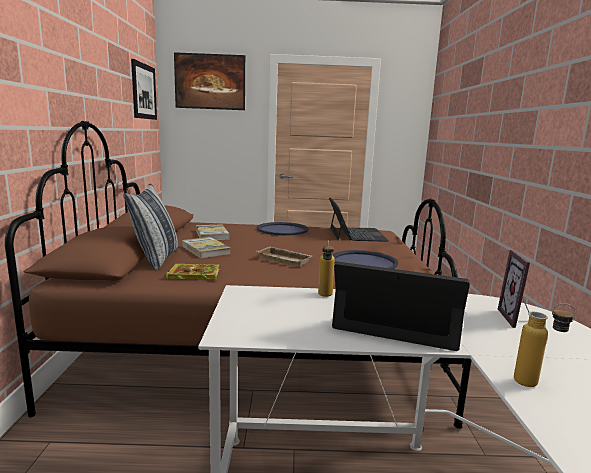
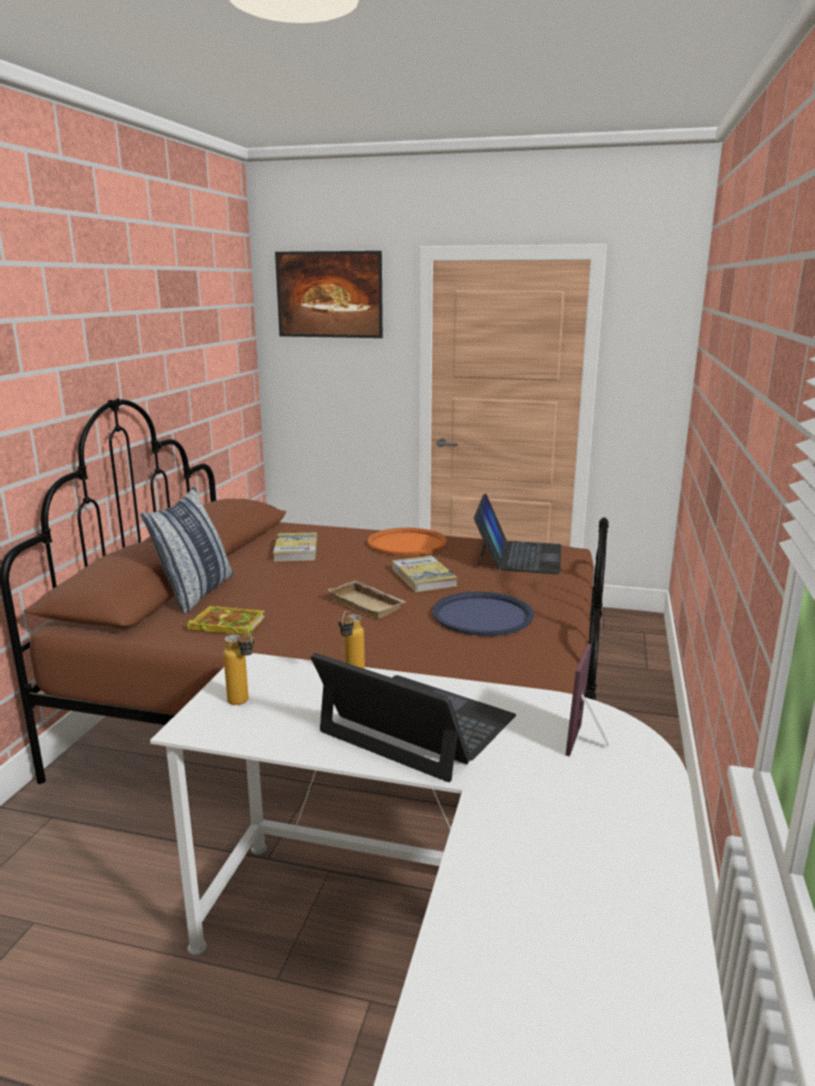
camera: 15 degrees right, 5 degrees up
(144, 91) = (225, 321): picture -> none
(205, 250) = (269, 580): book -> book (423, 577)
(282, 229) = (407, 543): blue tray -> orange tray
(535, 384) = (502, 840): bottle -> bottle (243, 703)

